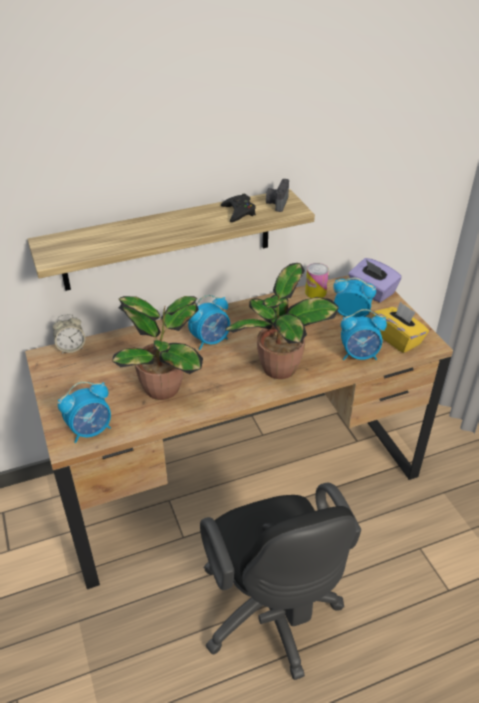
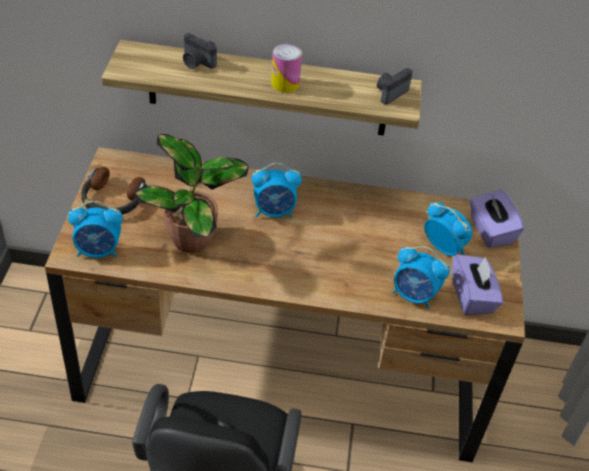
camera: 25 degrees right, 5 degrees up
(70, 386) = (112, 200): none -> headphones
(71, 348) = (140, 162): alarm clock -> none
(109, 233) = (196, 63): none -> camera
(239, 212) = (341, 88): black game controller -> none
(278, 370) = (317, 272): potted plant -> none
(315, 292) = (426, 206): can -> can (285, 84)
(397, 339) = (472, 296): yellow tissue box -> purple tissue box

